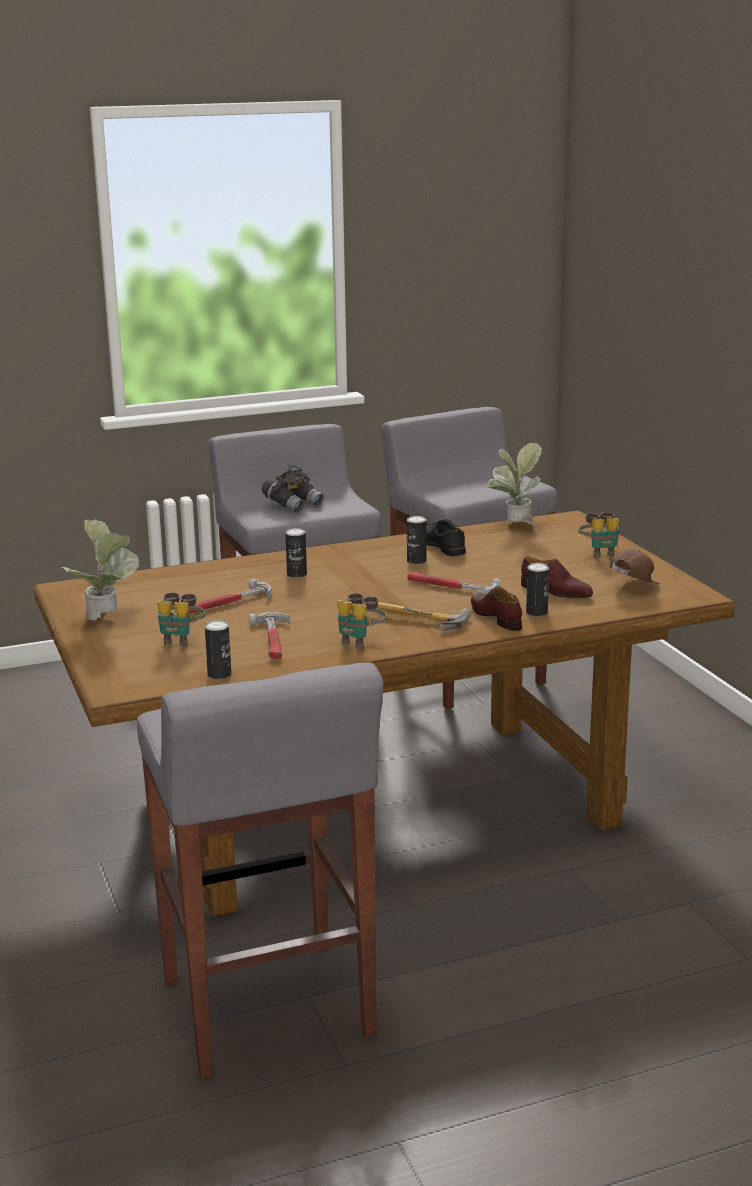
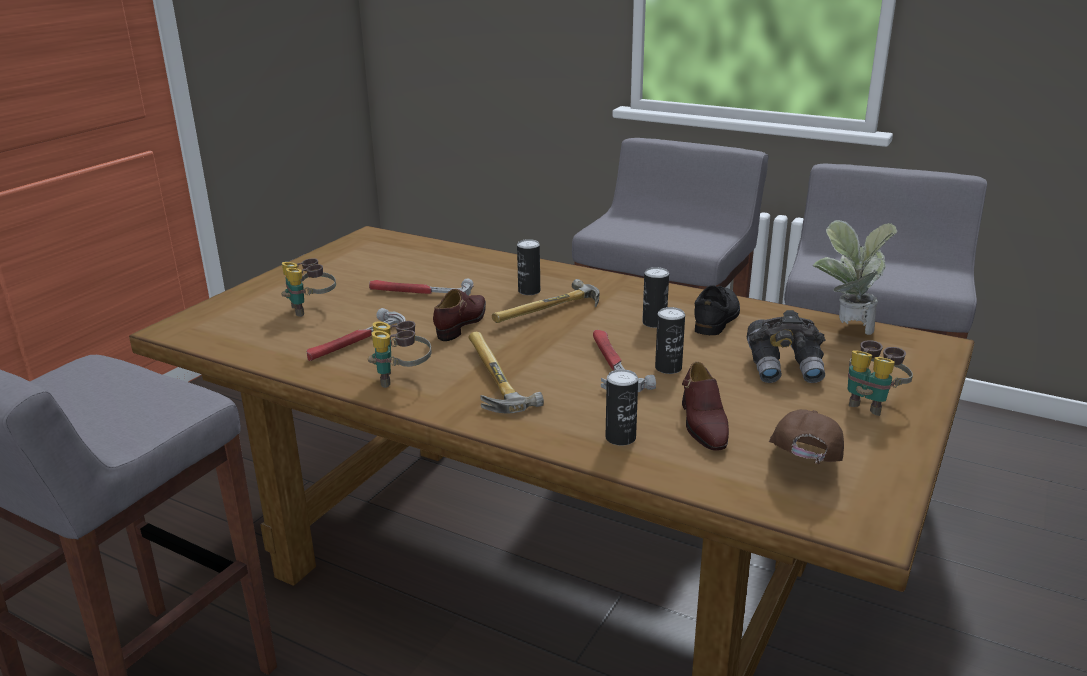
camera: 50 degrees right, 5 degrees up
(107, 618) = (327, 269): potted plant -> none
(219, 674) = (249, 352): can -> can (668, 368)
(293, 505) = (658, 226): grey binoculars -> grey binoculars (785, 368)
(344, 579) = (551, 312): none -> hammer
(496, 617) = (569, 420): brown shoe -> brown shoe (462, 323)
(631, 588) = (802, 467): brown cap -> brown cap turned 75 degrees counterclockwise

